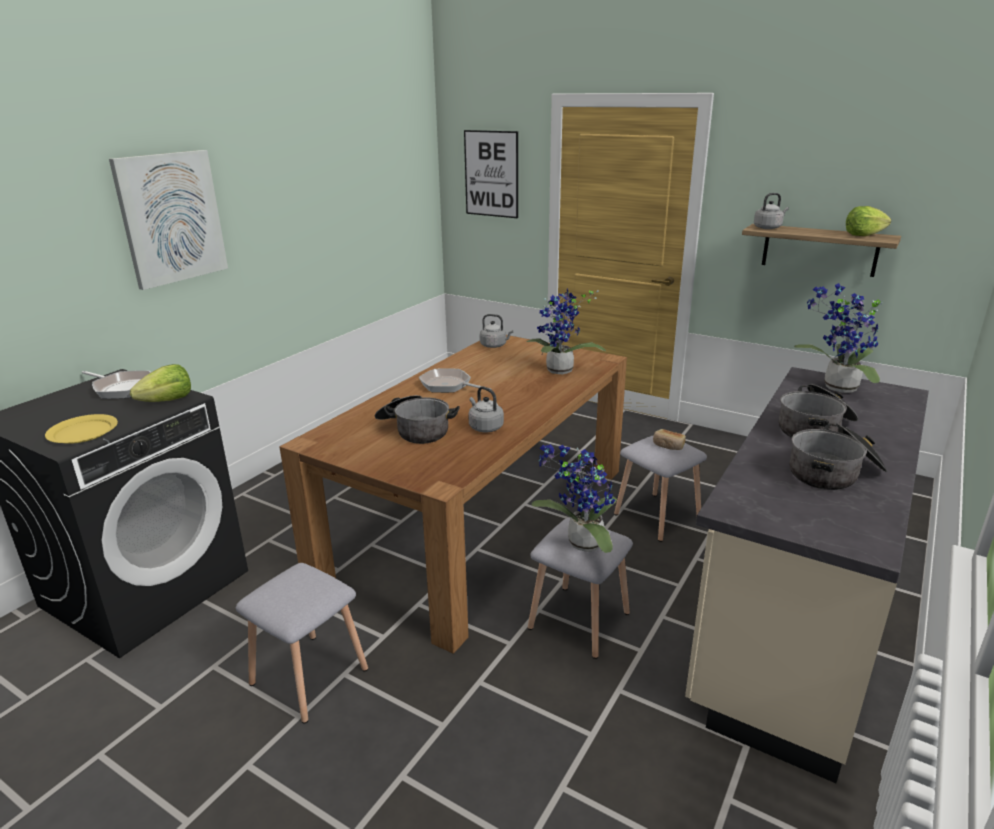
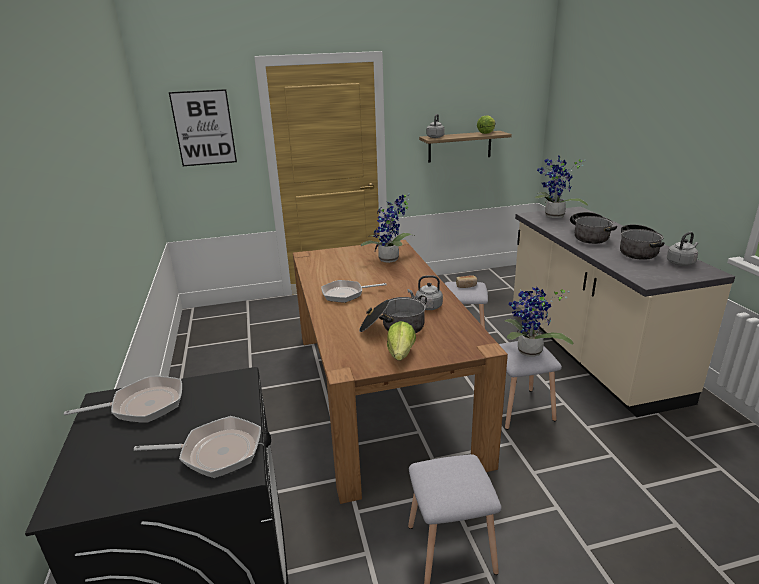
camera: 45 degrees left, 0 degrees up
(83, 432) = (216, 452): yellow plate -> frying pan
(168, 400) = (225, 389): lettuce -> lettuce (401, 354)
(171, 218) = (61, 206): picture -> none
(494, 345) = (314, 260): grey kettle -> grey kettle (681, 262)

